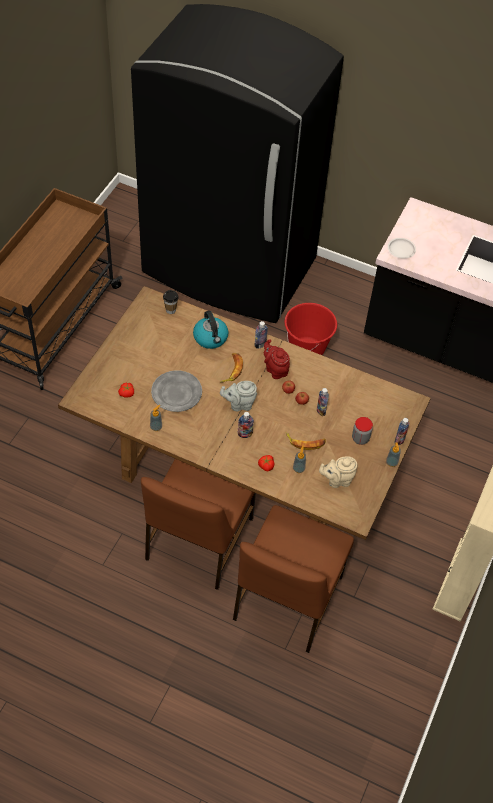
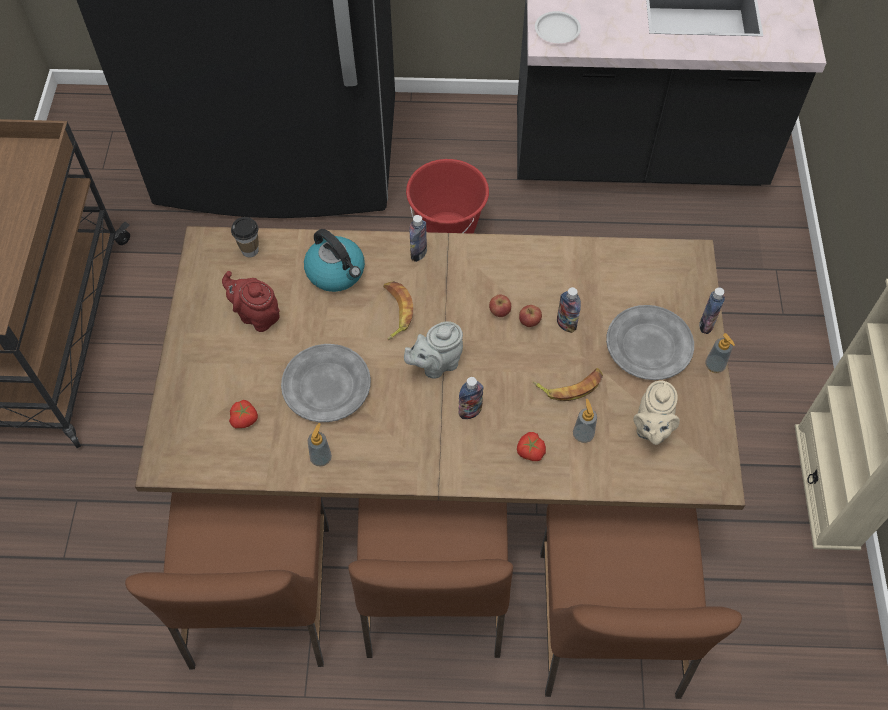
camera: 20 degrees left, 5 degrees up
(102, 506) = (259, 599): none -> brown chair
(275, 369) = (462, 285): red teapot -> red teapot (256, 315)
(337, 480) = (651, 429): beige teapot -> beige teapot turned 45 degrees counterclockwise
(360, 438) = (648, 345): jar -> grey plate

